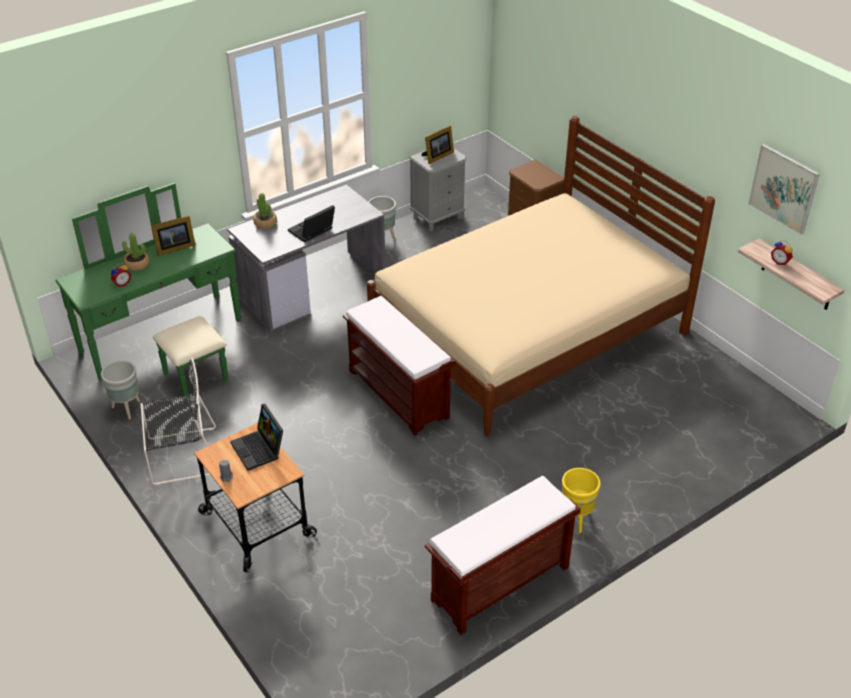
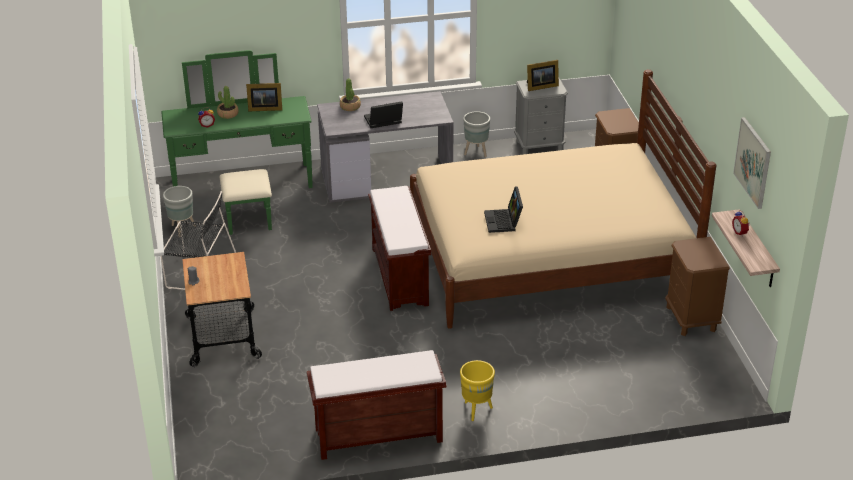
camera: 25 degrees right, 5 degrees down
(260, 449) = (230, 270): laptop -> laptop (504, 222)
(698, 356) = (691, 319): none -> brown nightstand

